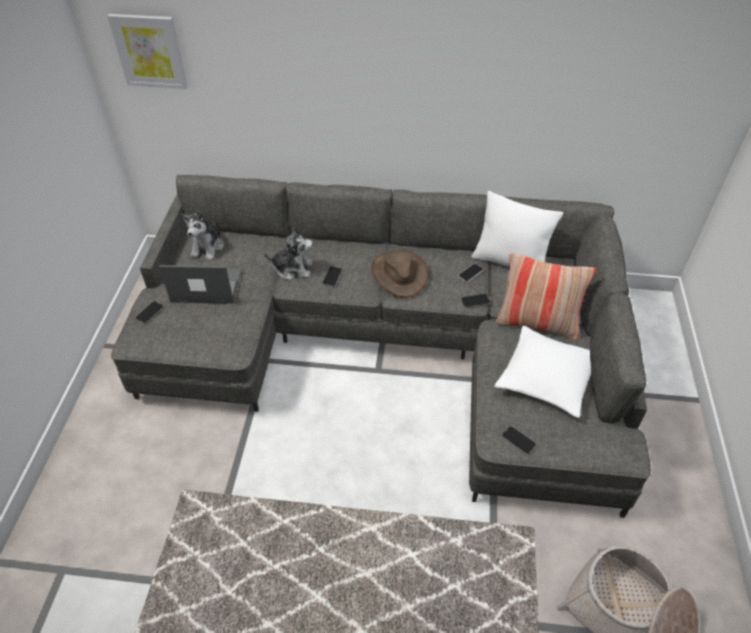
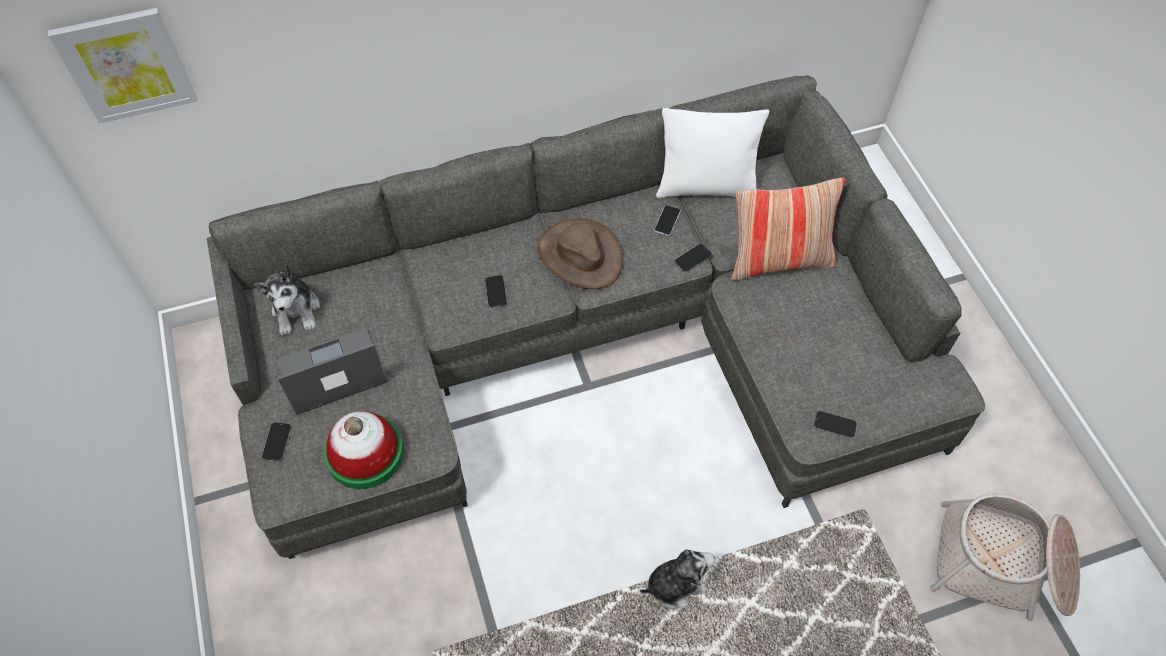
camera: 25 degrees left, 10 degrees up
(195, 337) = (365, 453): none -> hat
(293, 269) = (436, 299): plush toy -> plush toy (675, 584)
(546, 377) = (826, 331): white pillow -> none

